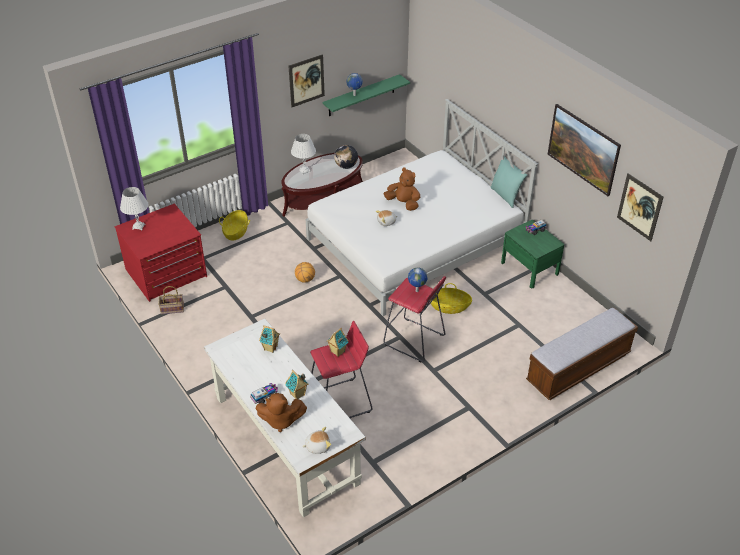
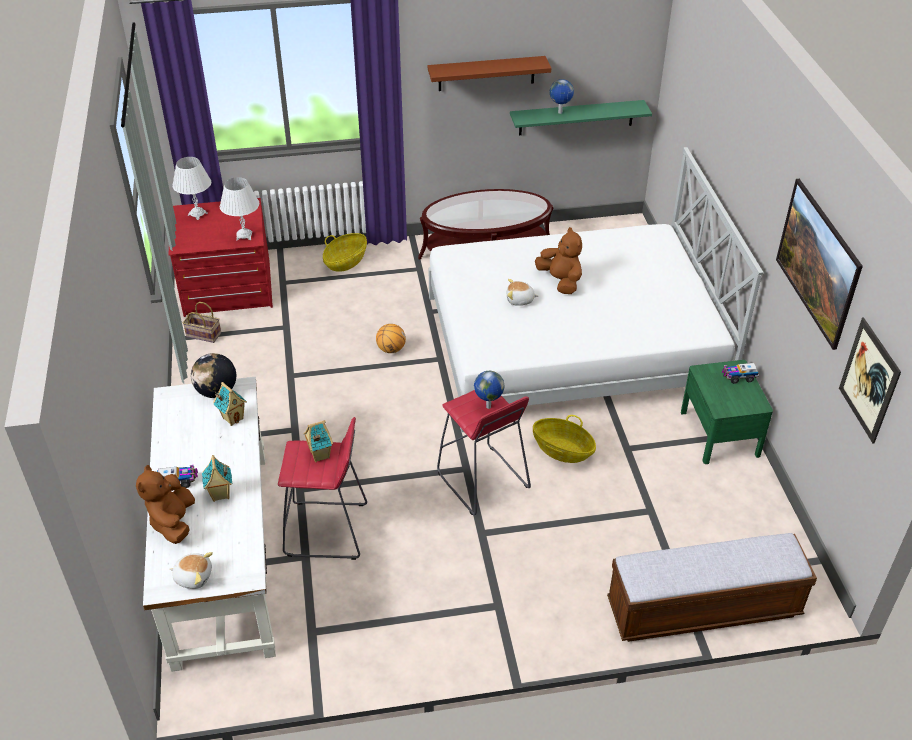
camera: 25 degrees right, 0 degrees up
(280, 420) = (173, 522): brown plush toy -> brown plush toy turned 60 degrees clockwise
(304, 170) = (463, 203): white table lamp -> white table lamp (244, 235)
(306, 80) = (486, 73): picture -> brown shelf
(346, 166) = (522, 212): globe -> globe (216, 391)
(506, 196) = (720, 313): turquoise pillow -> none

